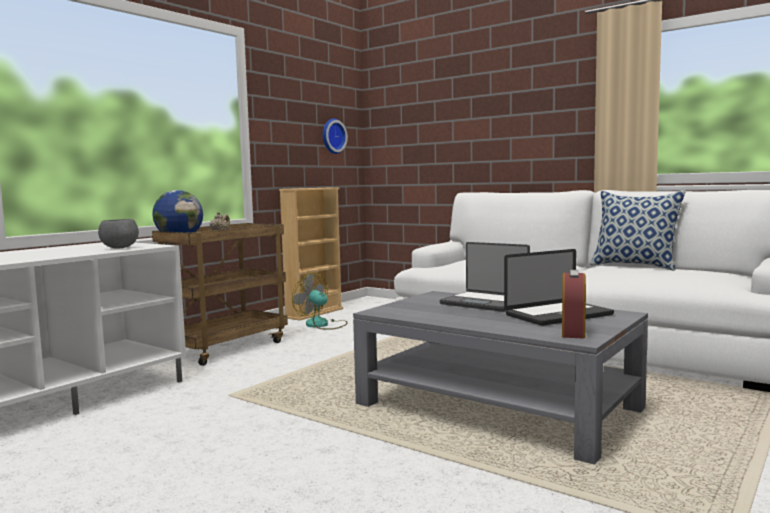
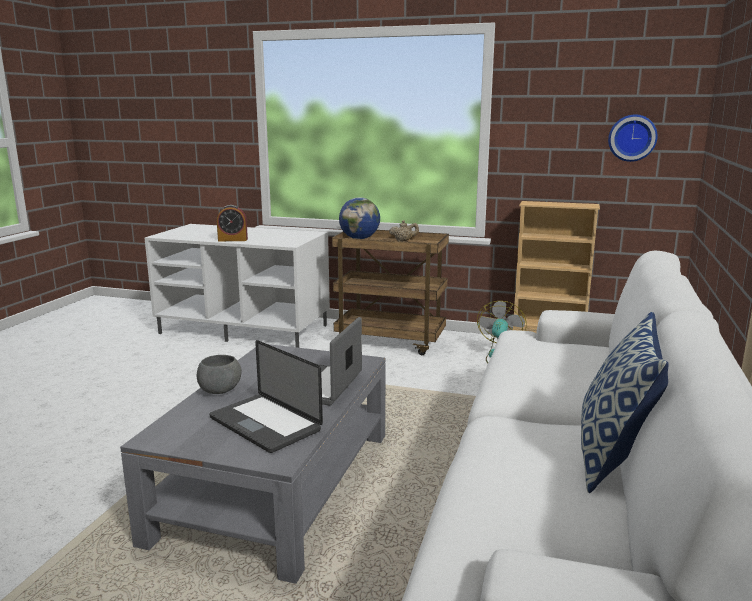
camera: 70 degrees right, 10 degrees up
(120, 248) = (274, 240): grey bowl -> grey bowl (220, 391)
(573, 331) = (185, 433): alarm clock -> alarm clock (233, 240)

